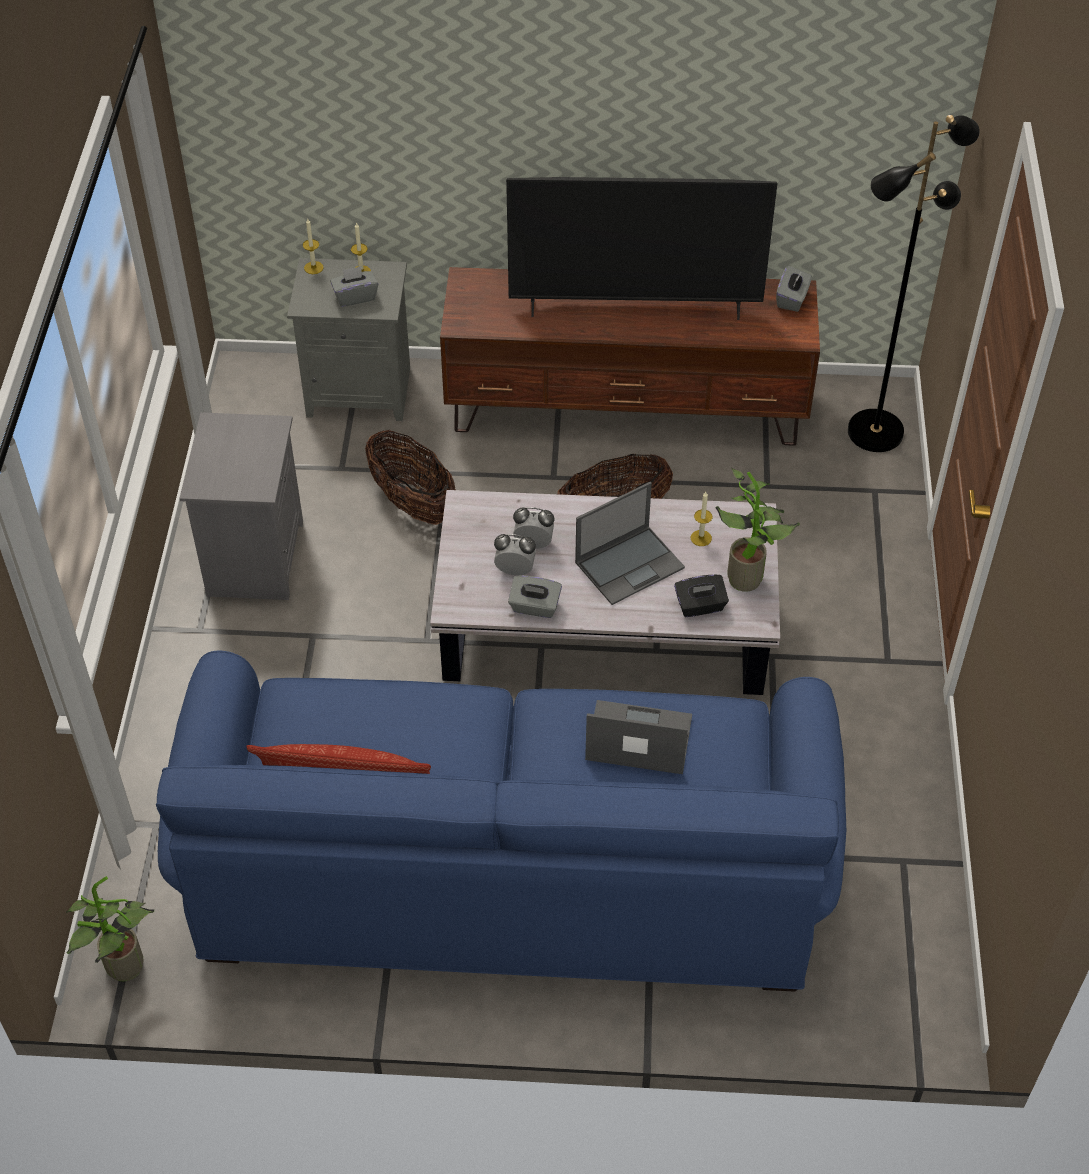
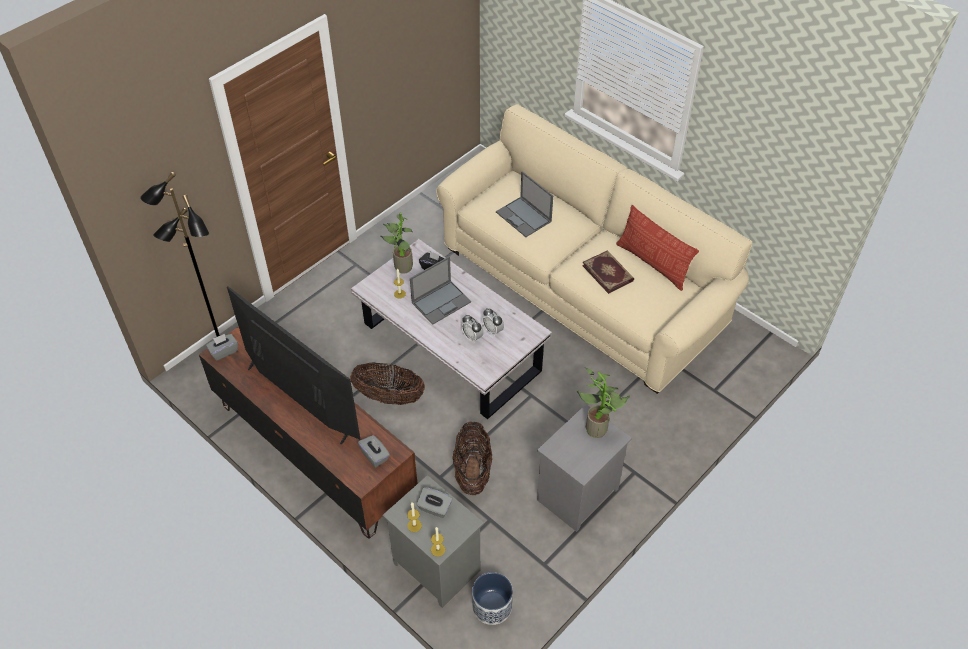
camera: 140 degrees left, 0 degrees up
(123, 971) = (762, 342): potted plant -> potted plant (598, 427)
(262, 395) = (492, 606): none -> planter
(407, 725) = (608, 273): none -> book
(506, 869) = (582, 287): blue sofa -> beige sofa
(534, 607) = (501, 310): grey tissue box -> grey tissue box (375, 456)
(630, 564) = (441, 302): laptop -> laptop turned 135 degrees clockwise

